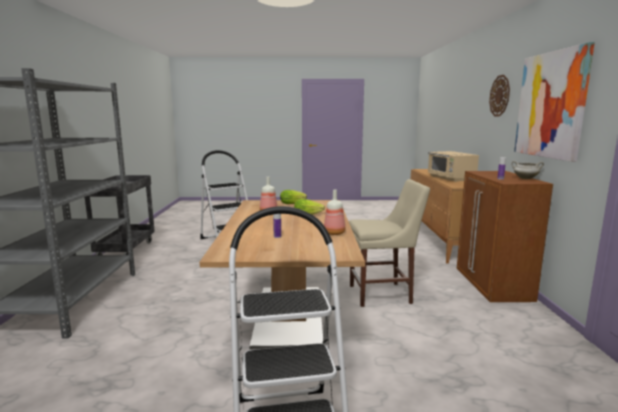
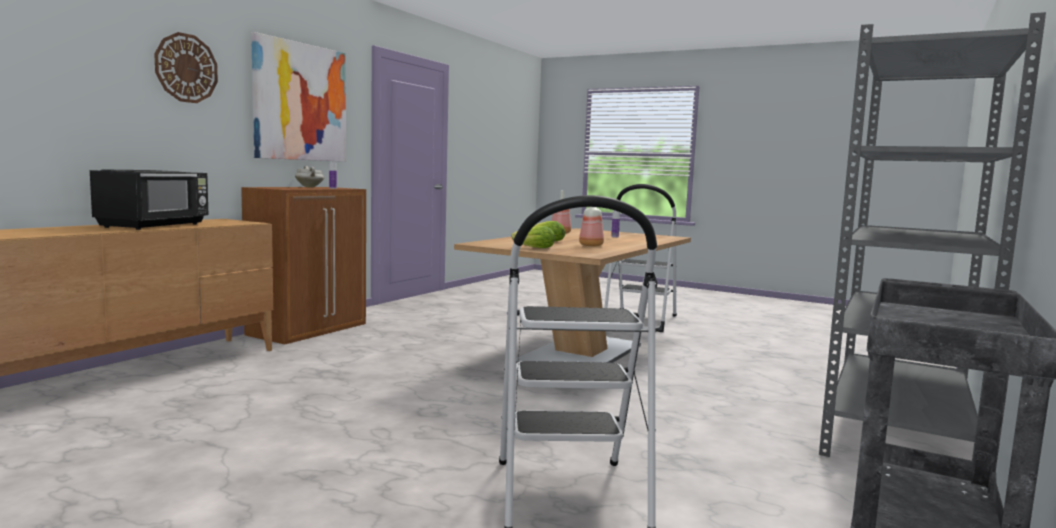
camera: 150 degrees left, 5 degrees down
(383, 294) = (446, 346): beige chair -> none
(450, 179) = (155, 225): beige microwave -> black microwave

